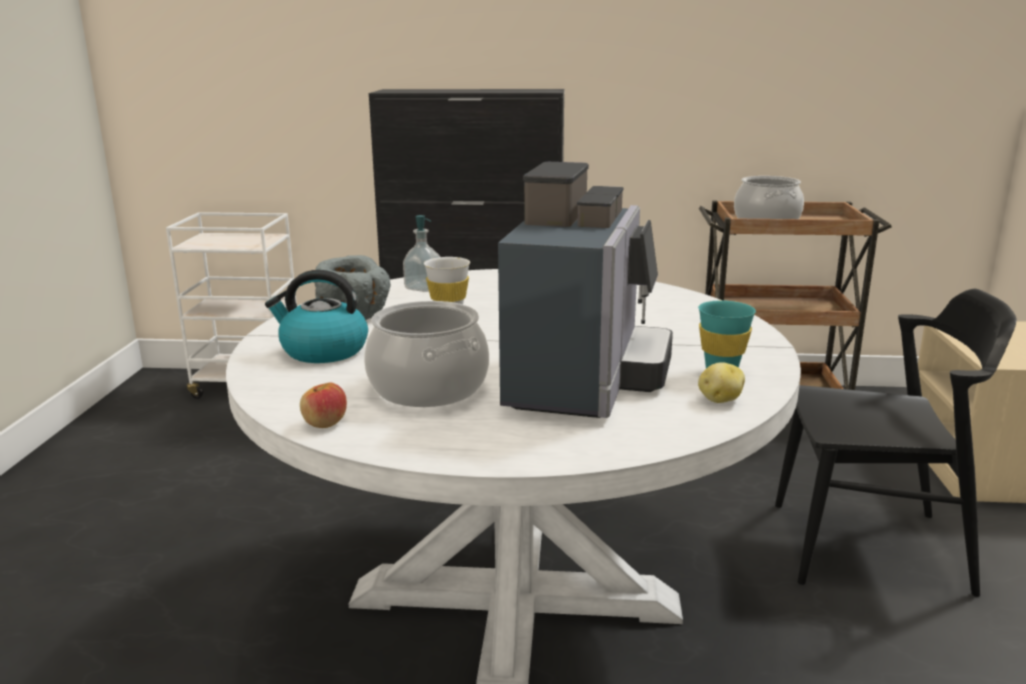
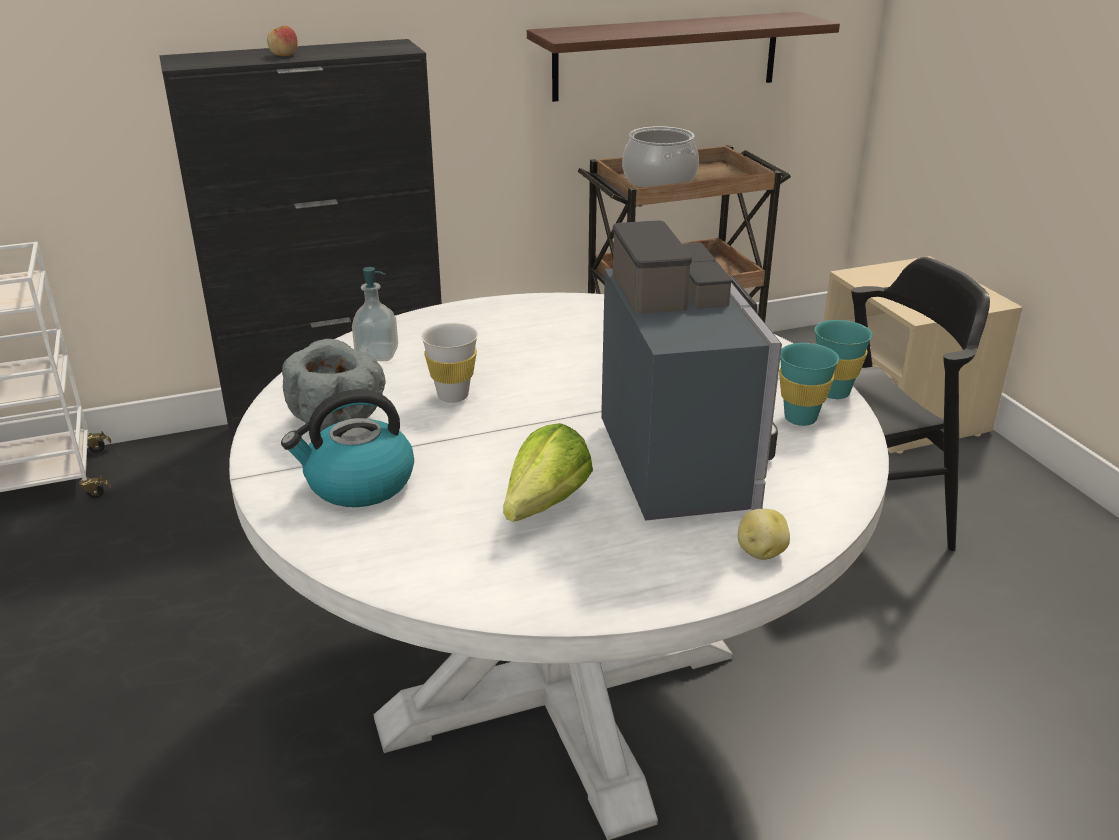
camera: 25 degrees left, 10 degrees up
(324, 423) = (475, 594): apple -> apple (284, 55)
(429, 387) = (537, 511): cooking pot -> lettuce
(719, 400) = (829, 456): potato -> potato (760, 552)
(774, 361) = (834, 392): none -> turquoise cup
(792, 118) = (666, 56): none -> shelf

